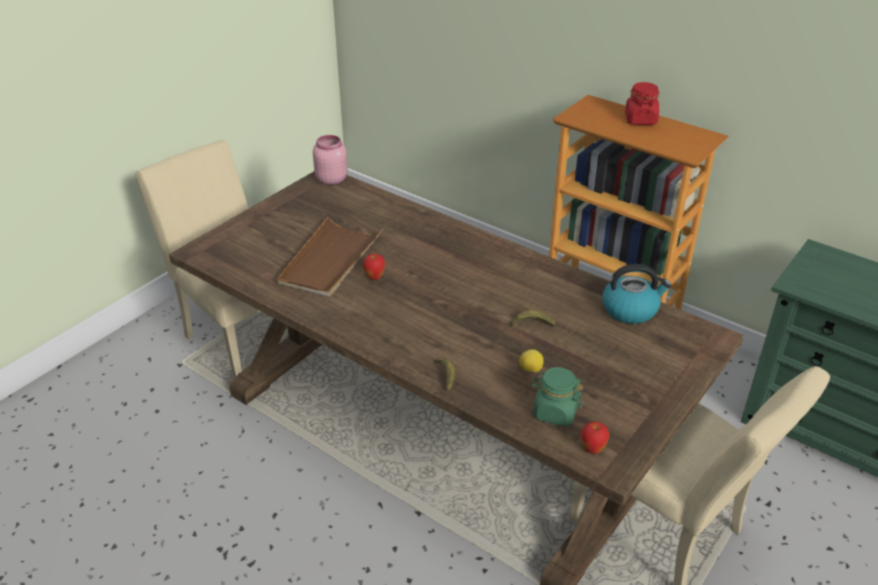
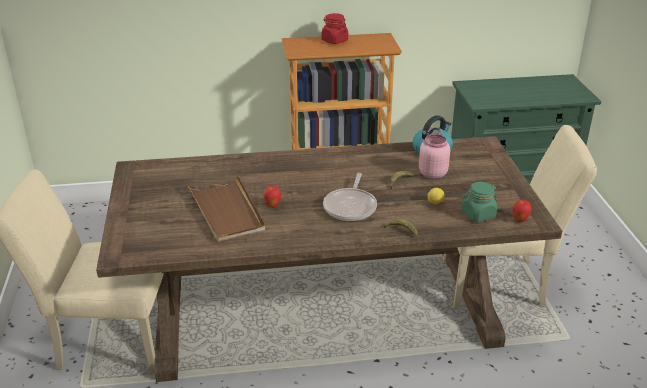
camera: 45 degrees left, 5 degrees down
(331, 179) = (139, 167): pink jar -> pink jar (431, 174)
(440, 321) = (351, 206): none -> frying pan

